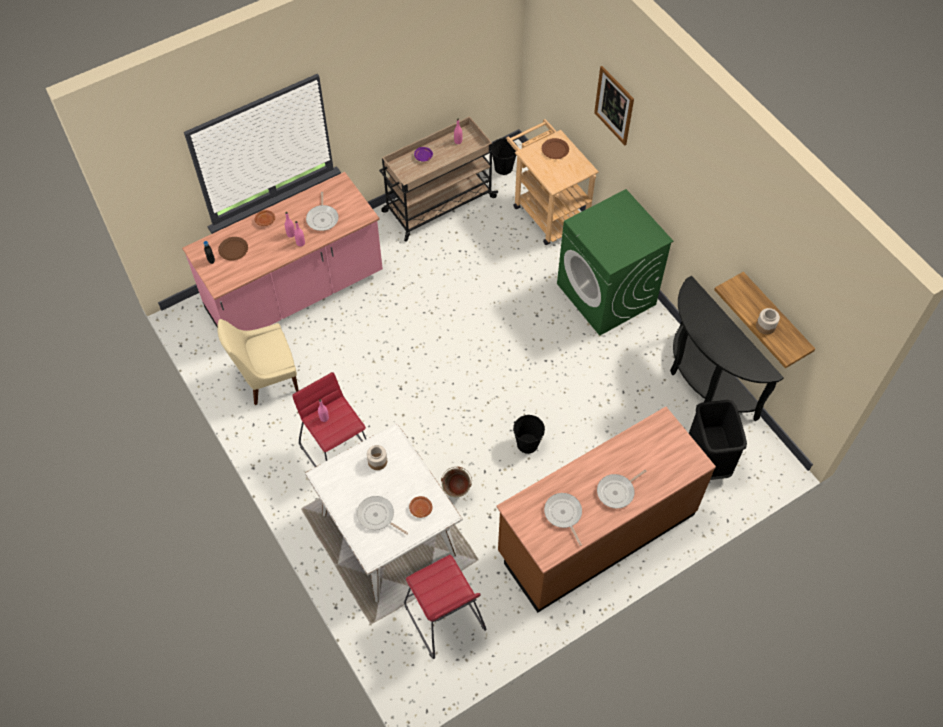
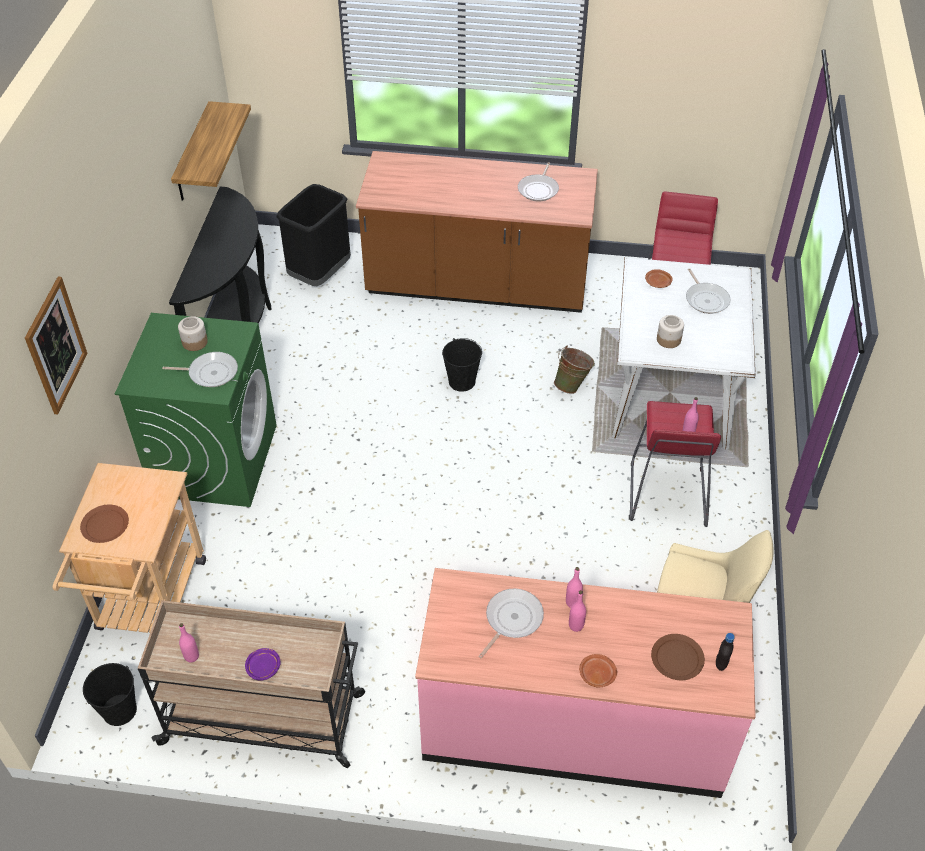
camera: 140 degrees left, 10 degrees down
(617, 491) = (475, 178): frying pan -> frying pan (210, 373)
(765, 326) = (221, 134): jar -> jar (194, 342)

